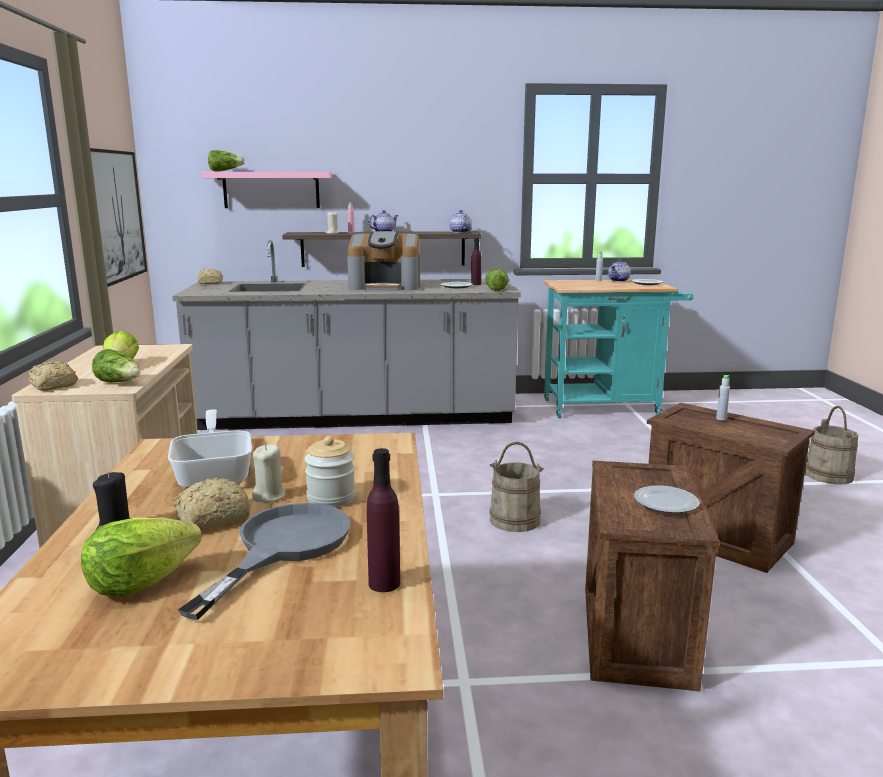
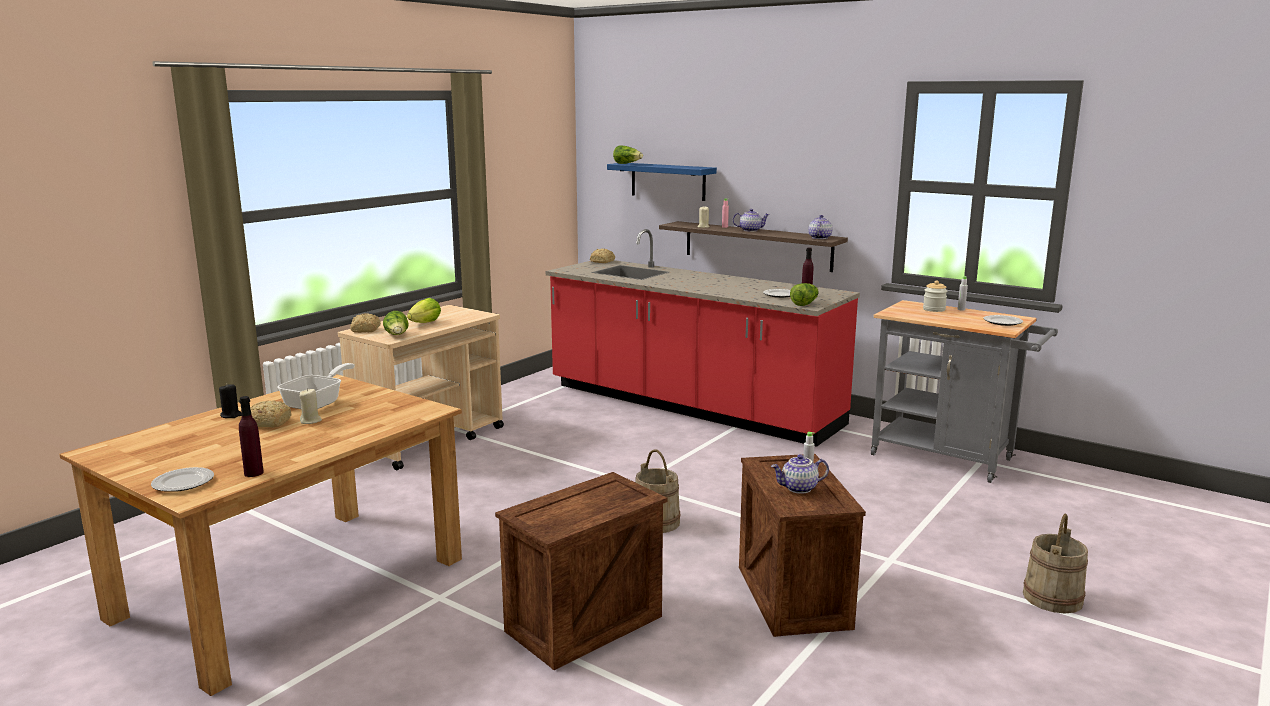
camera: 40 degrees right, 0 degrees up
(114, 216) = (528, 200): picture -> none
(140, 583) = (190, 440): lettuce -> none
(271, 190) = (668, 181): pink shelf -> blue shelf
(283, 547) = (260, 445): grey frying pan -> none
(331, 498) = (330, 430): jar -> jar (934, 309)
(356, 417) = (691, 405): grey counter -> red counter
(385, 286) = (719, 285): coffee machine -> none
(608, 407) = (950, 459): turquoise cart -> grey cart
(619, 281) = (982, 314): teapot -> teapot (799, 489)
(665, 503) = (579, 512): plate -> plate (183, 482)

